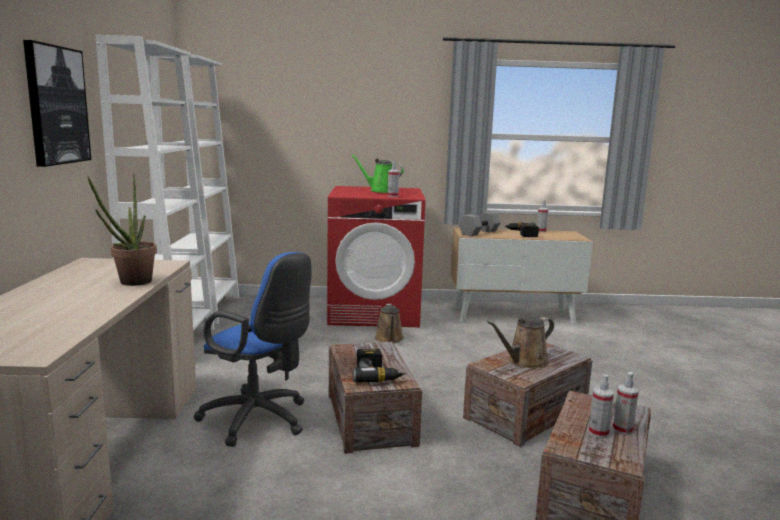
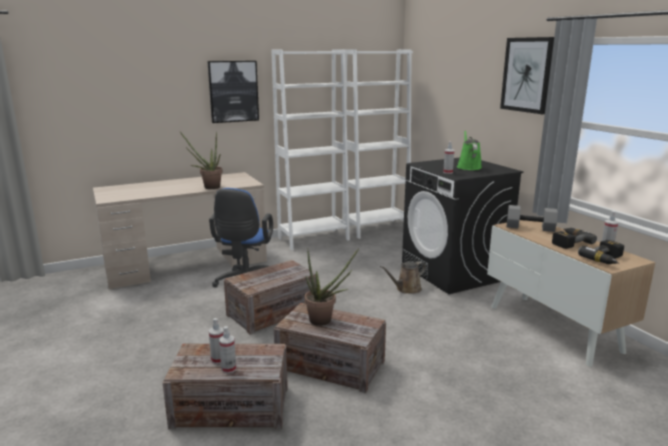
camera: 65 degrees right, 5 degrees up
(375, 312) = (454, 272): red washing machine -> black washing machine
(377, 374) = (256, 280): power drill -> power drill (606, 259)
(408, 92) = (527, 75): none -> picture
(524, 362) = (325, 320): brown watering can -> potted plant

